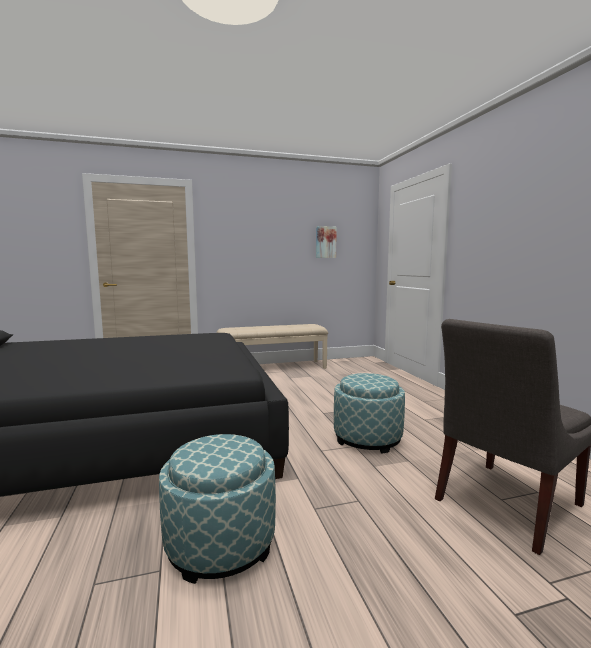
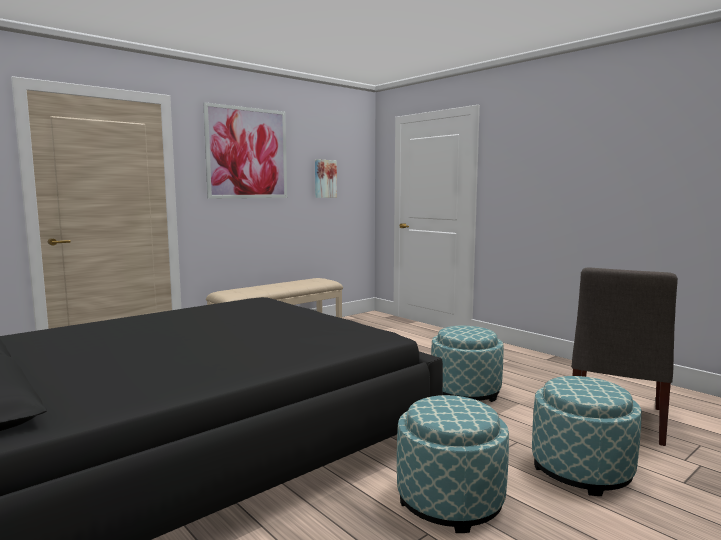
camera: 25 degrees left, 0 degrees up
(254, 222) = (247, 153): none -> picture
(393, 553) = (581, 470): none -> ottoman

